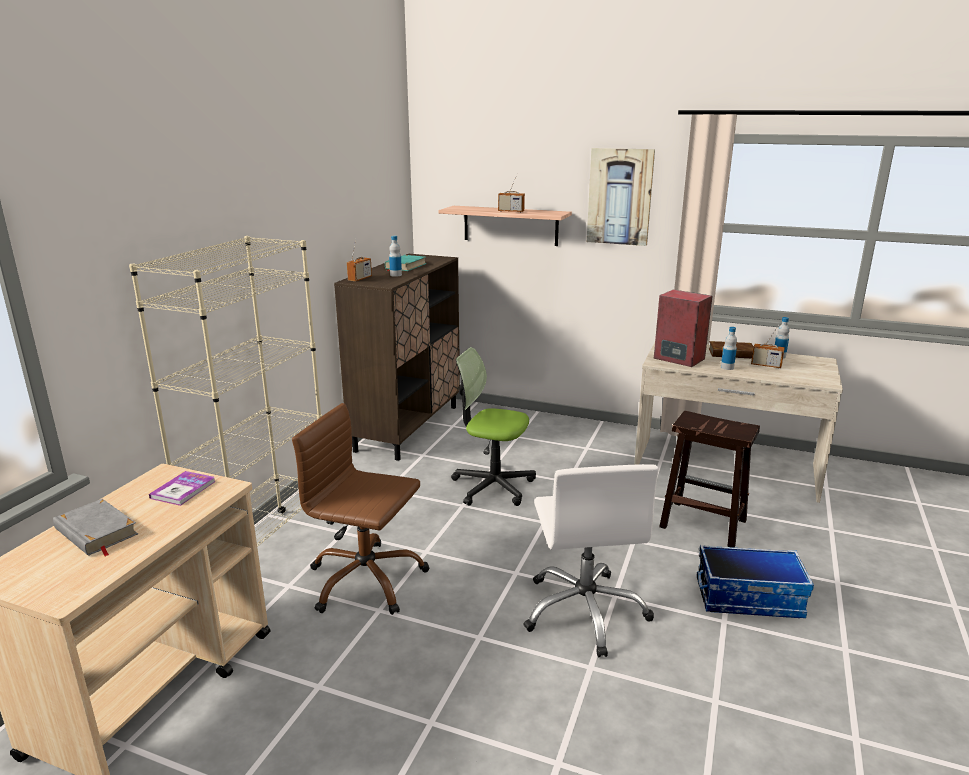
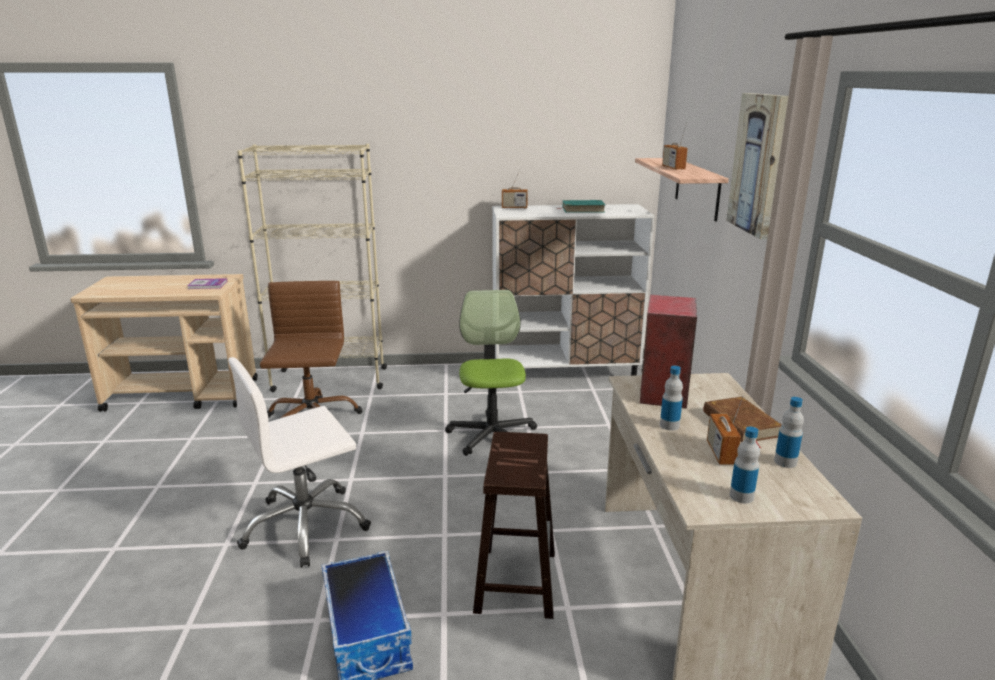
camera: 65 degrees right, 0 degrees up
(96, 532) = (154, 283): grey book -> none
(396, 275) = (544, 212): bottle -> bottle (741, 496)
(408, 427) = (564, 372): brown cabinet -> white cabinet

